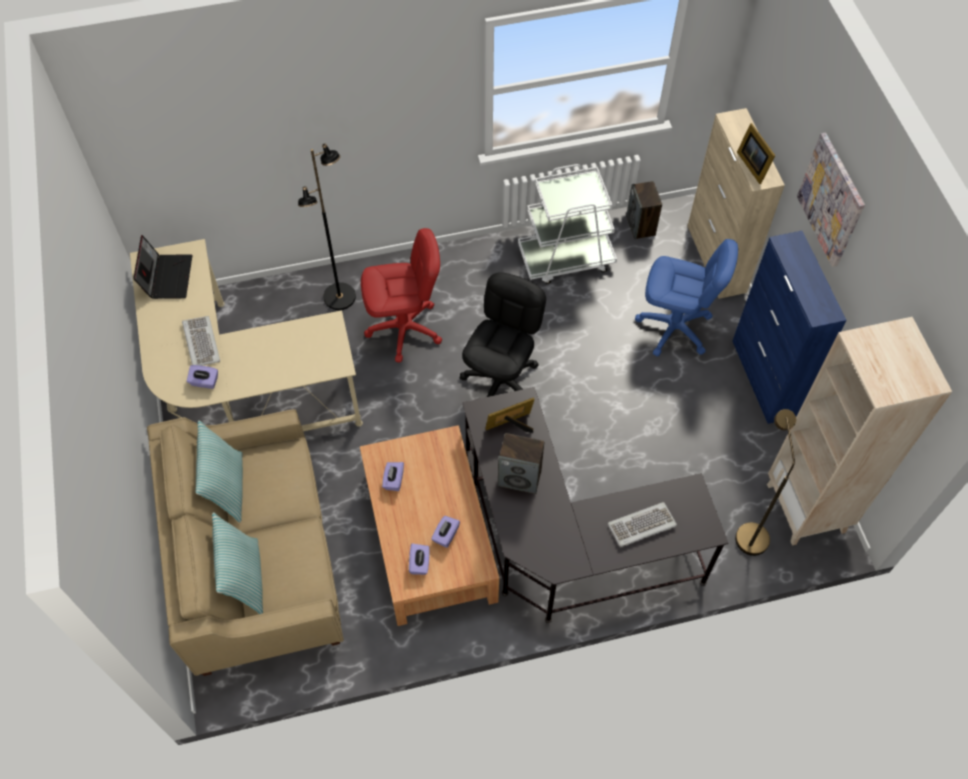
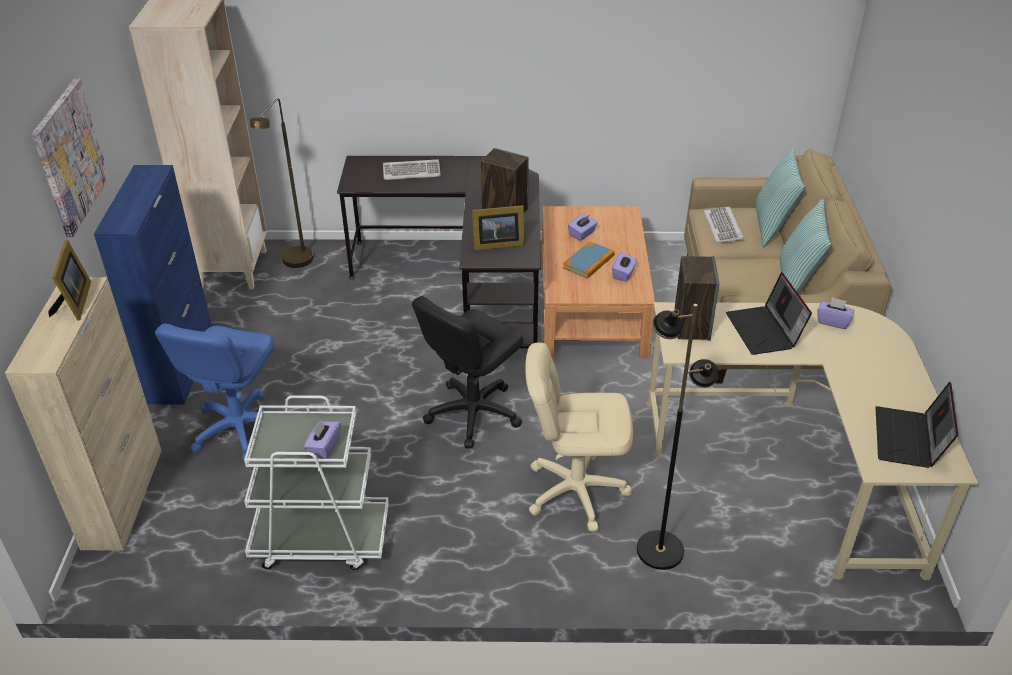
camera: 165 degrees left, 20 degrees down
(200, 342) = (845, 358): keyboard -> keyboard (723, 227)
(262, 359) = (765, 331): none -> laptop
(404, 329) = (575, 491): red office chair -> beige office chair
(419, 563) = (610, 222): purple tissue box -> purple tissue box (324, 447)
(430, 491) = (588, 262): none -> book
(641, 226) = (187, 564): speaker -> speaker (691, 326)
(674, 328) = (239, 429): blue office chair -> blue office chair turned 105 degrees counterclockwise

